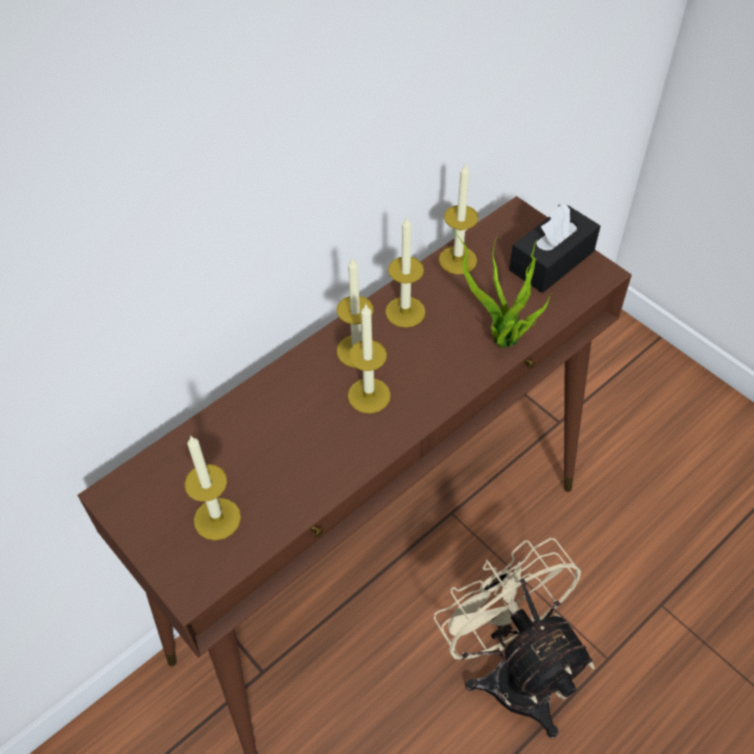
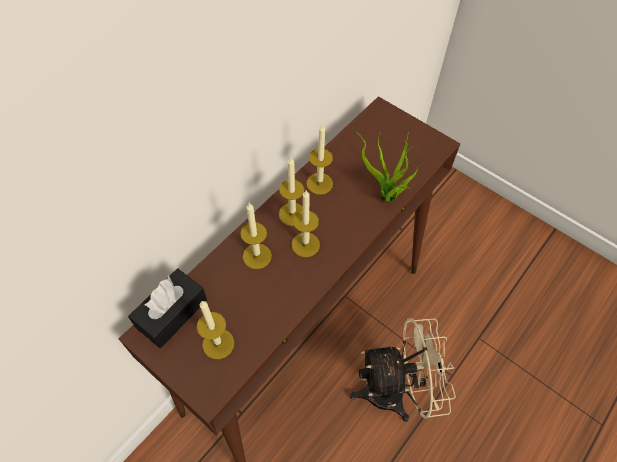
camera: 10 degrees left, 5 degrees up
(457, 260) = (347, 144): candle -> candle (257, 256)
(511, 670) = (395, 391): beige fan -> beige fan turned 120 degrees clockwise
(551, 260) = (408, 139): black tissue box -> black tissue box (172, 313)

